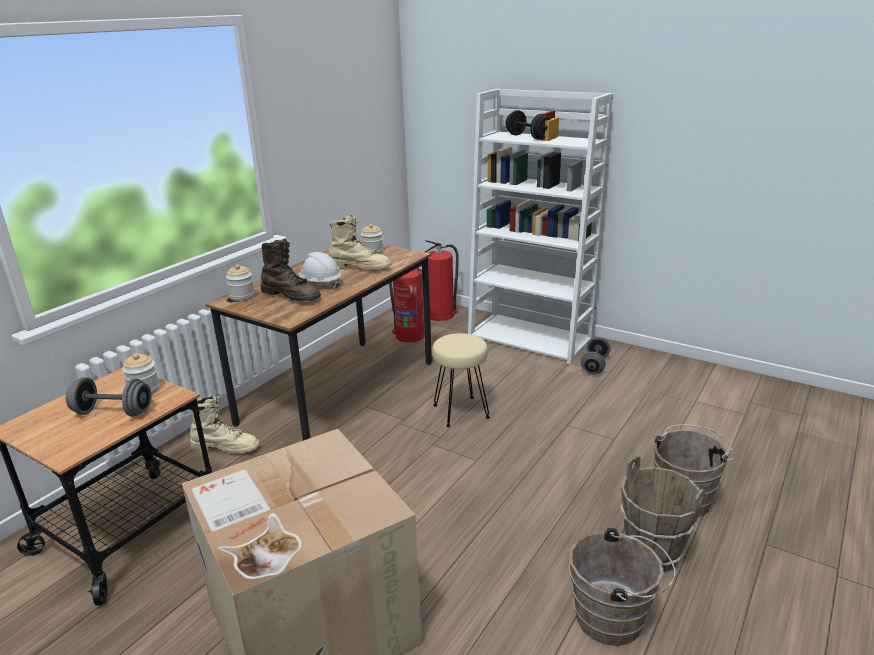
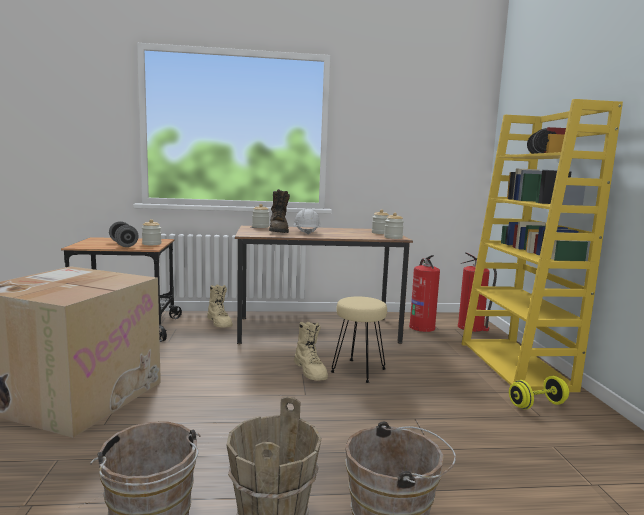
camera: 50 degrees right, 15 degrees down
(360, 267) = (350, 234): beige boot -> beige boot (311, 371)
(408, 256) = (393, 237): none -> jar
(531, 338) = (516, 366): white bookcase -> yellow bookcase
(594, 365) = (537, 405): grey dumbbell -> yellow dumbbell

